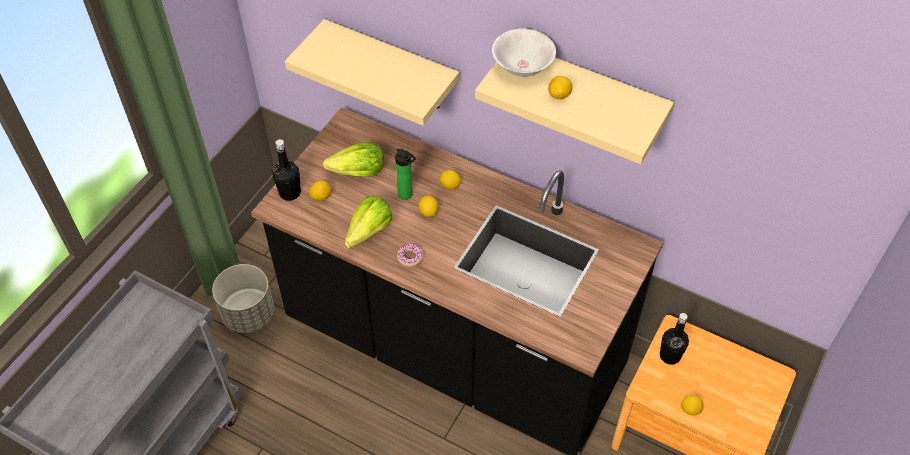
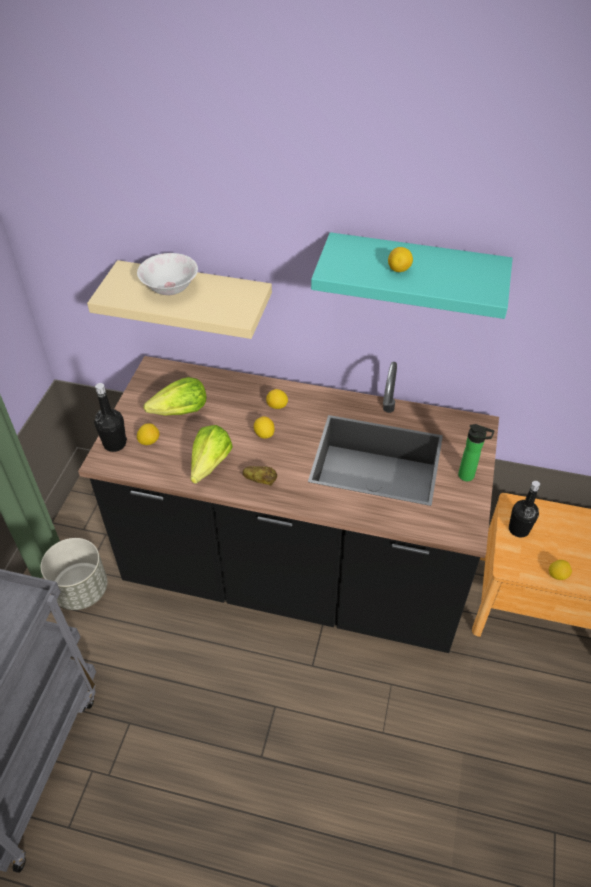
camera: 15 degrees left, 5 degrees down
(407, 195) = (237, 423): bottle -> bottle (468, 476)
(410, 257) = (260, 480): donut -> potato
(522, 67) = (350, 252): white bowl -> white bowl (170, 288)
(587, 95) = (415, 274): beige shelf -> turquoise shelf

